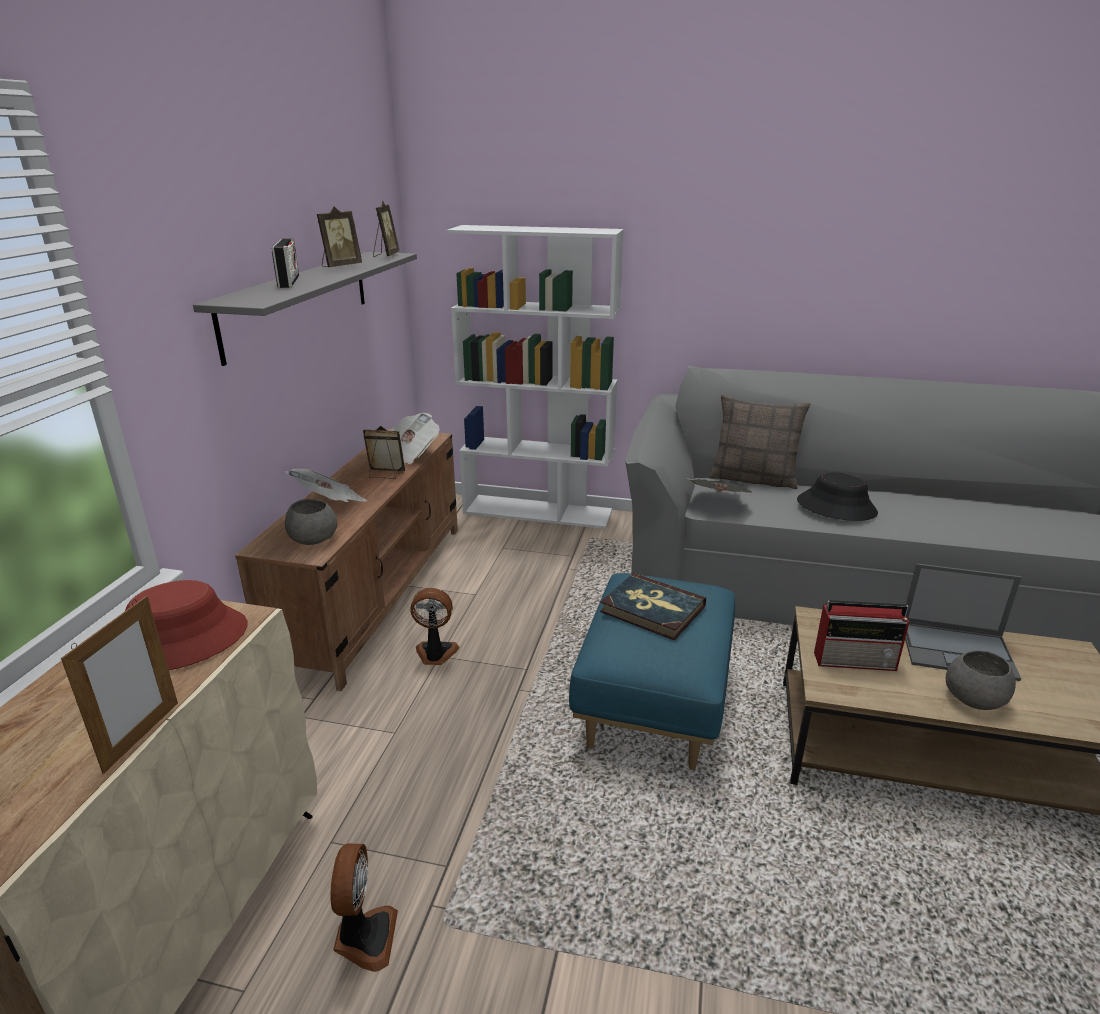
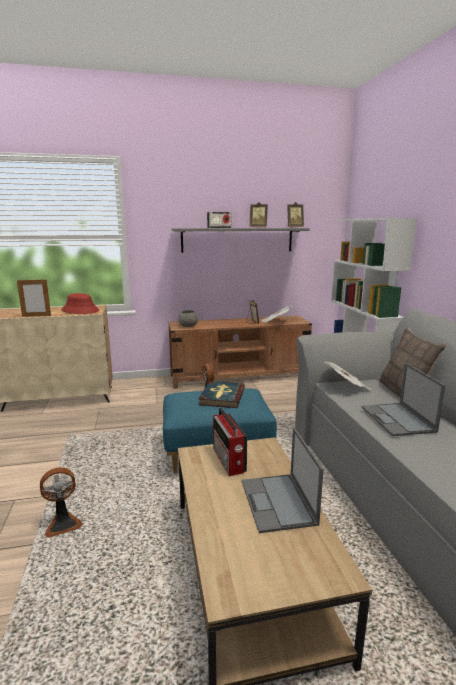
camera: 65 degrees right, 10 degrees down
(330, 503) = (217, 322): newspaper -> none
(364, 938) = (61, 424): fan -> fan (63, 524)
(836, 507) = (398, 419): black hat -> laptop
(975, 697) = (220, 509): grey bowl -> none

